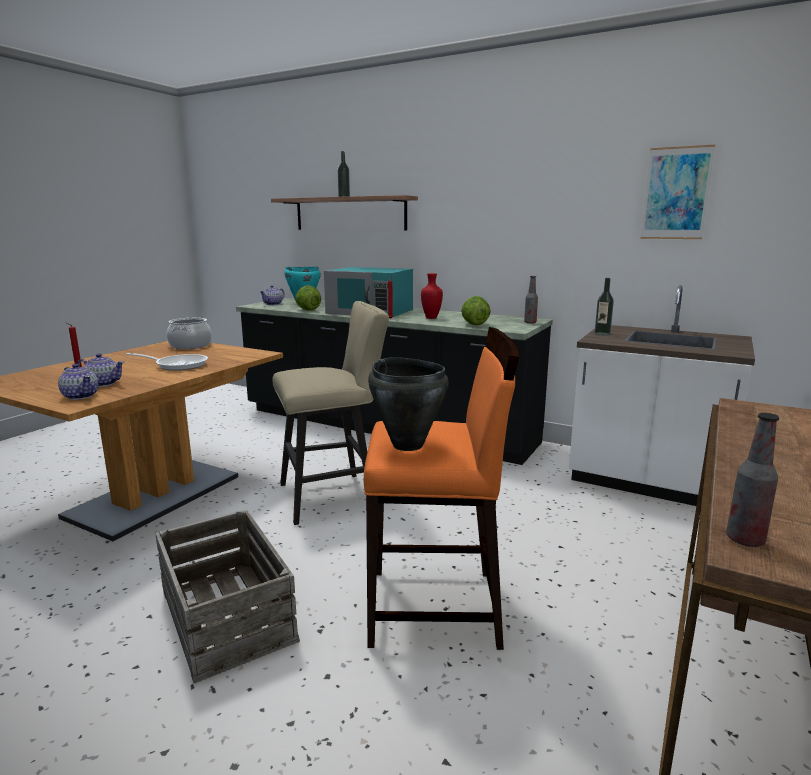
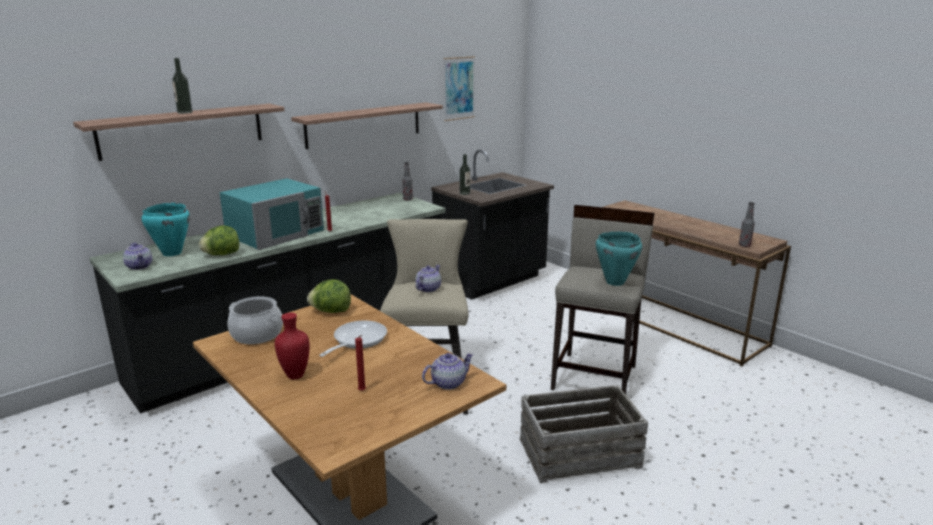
camera: 70 degrees left, 5 degrees up
(103, 383) = (405, 375): teapot -> teapot (428, 289)
(408, 445) = (614, 282): black cooking pot -> turquoise cooking pot
(432, 318) = (348, 219): red vase -> red vase (296, 375)
(435, 608) = (595, 377): orange stool -> beige stool
(474, 324) = (396, 213): lettuce -> lettuce (331, 311)
(516, 229) = (364, 124): none -> shelf
(647, 482) = (491, 280): white counter -> black counter

